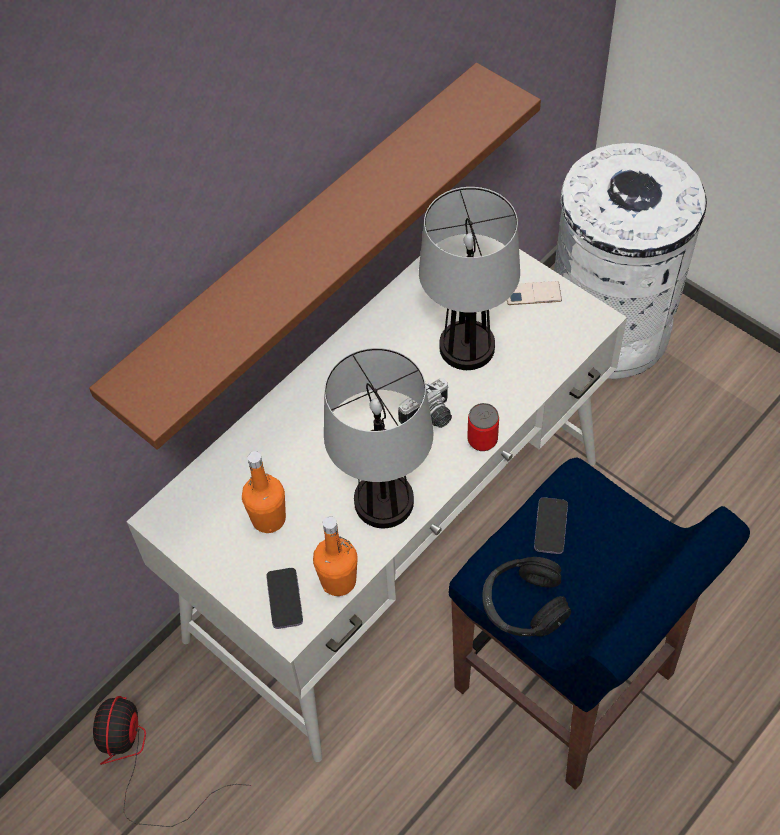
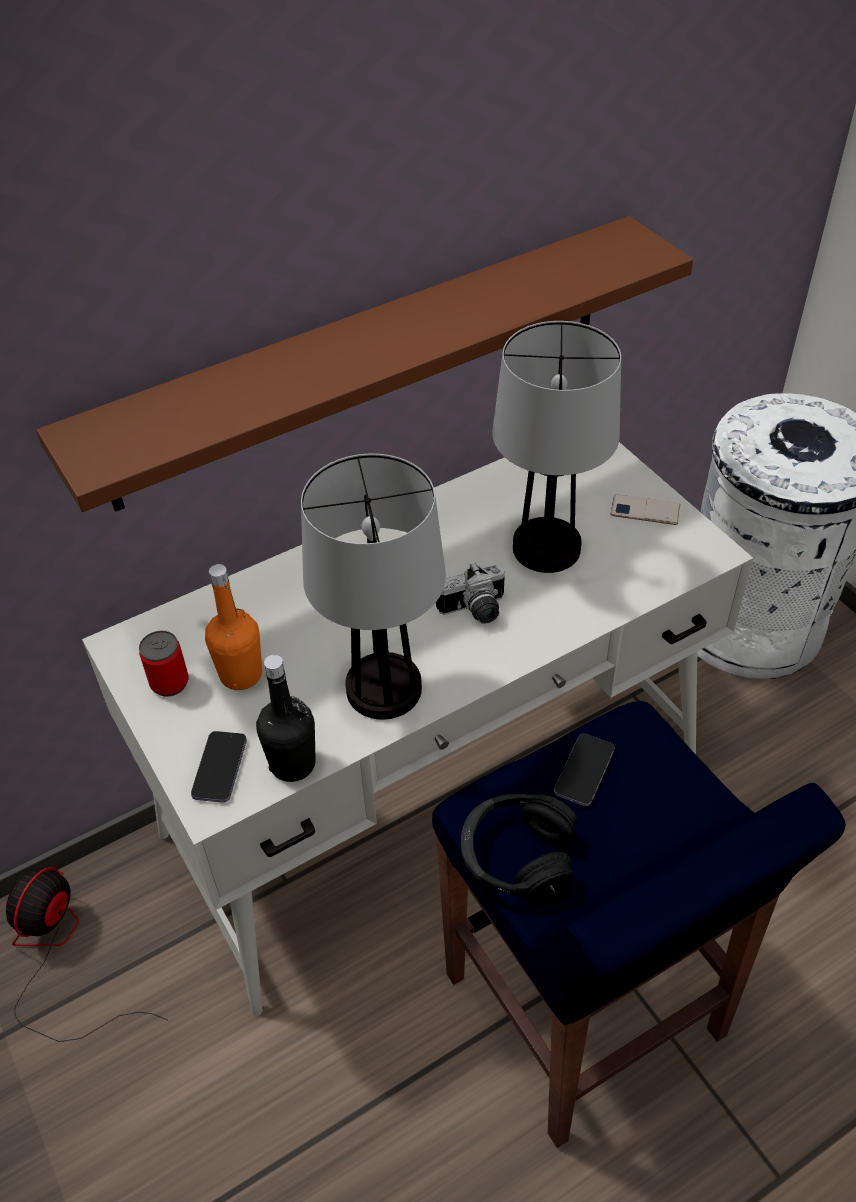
camera: 15 degrees right, 10 degrees down
(338, 581) = (293, 764): orange bottle -> black bottle
(482, 439) = (529, 649): can -> can (169, 683)

